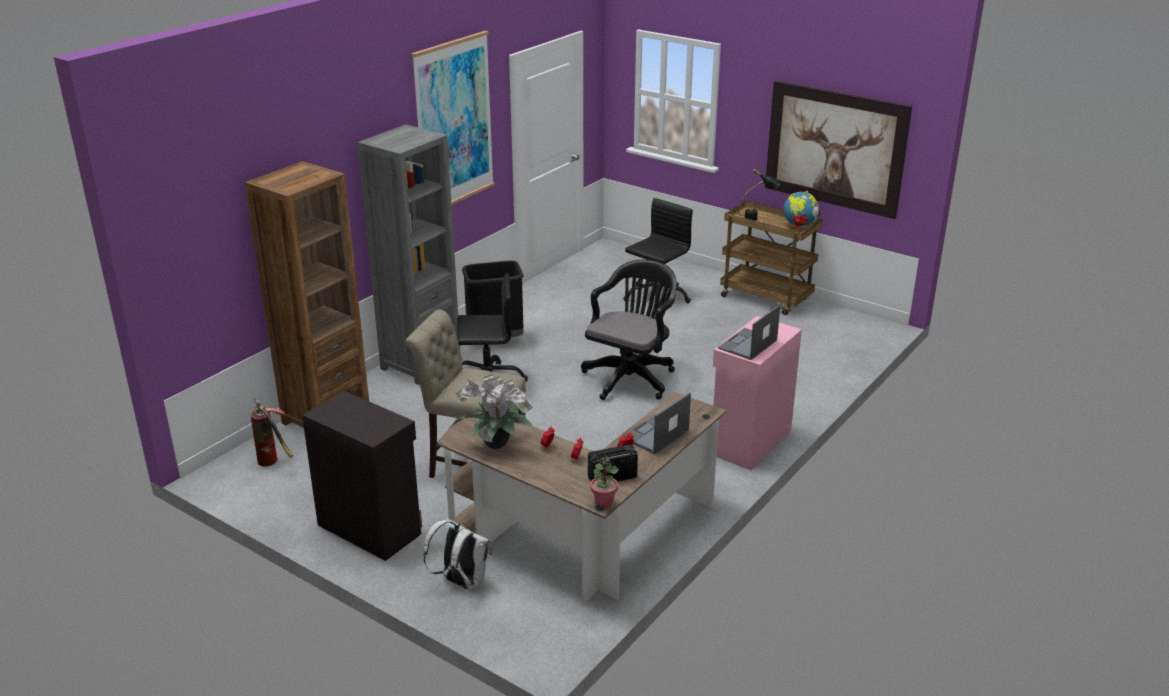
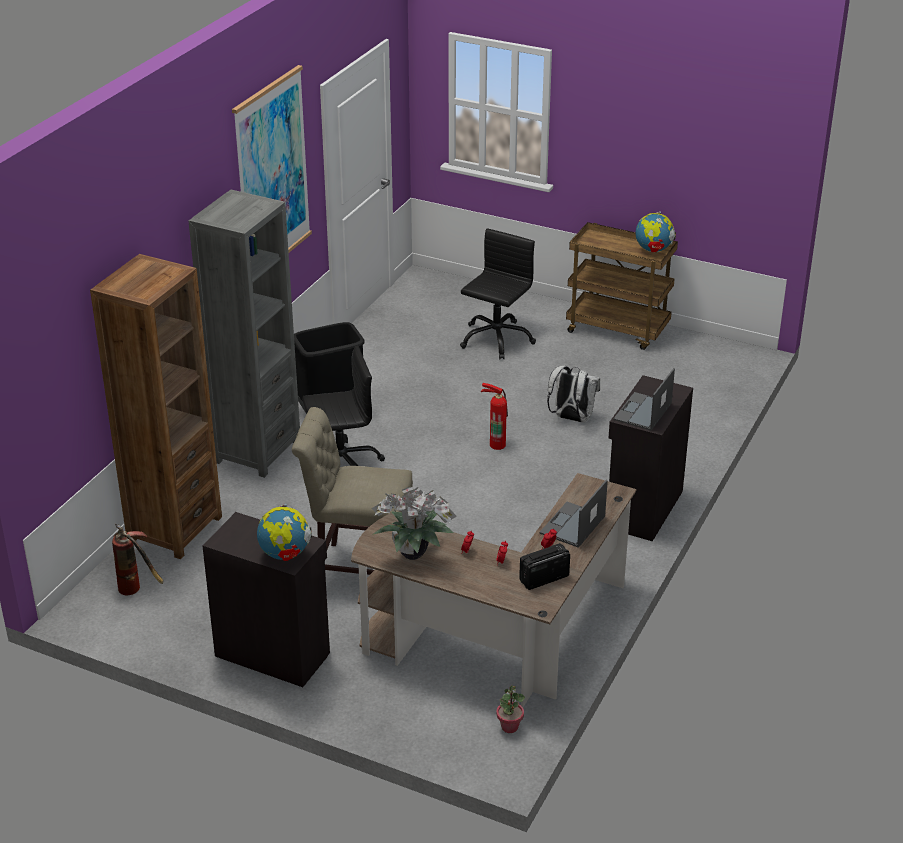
camera: 10 degrees left, 5 degrees up
(372, 429) = (285, 555): none -> globe
(461, 582) = (390, 700): white backpack -> white backpack (571, 418)
(604, 502) = (544, 607): potted plant -> potted plant (509, 727)
(631, 377) = (497, 444): black office chair -> fire extinguisher
(749, 442) = (643, 509): pink cabinet -> black cabinet
(757, 219) = (605, 245): black table lamp -> none
(835, 148) = (689, 164): picture -> none

